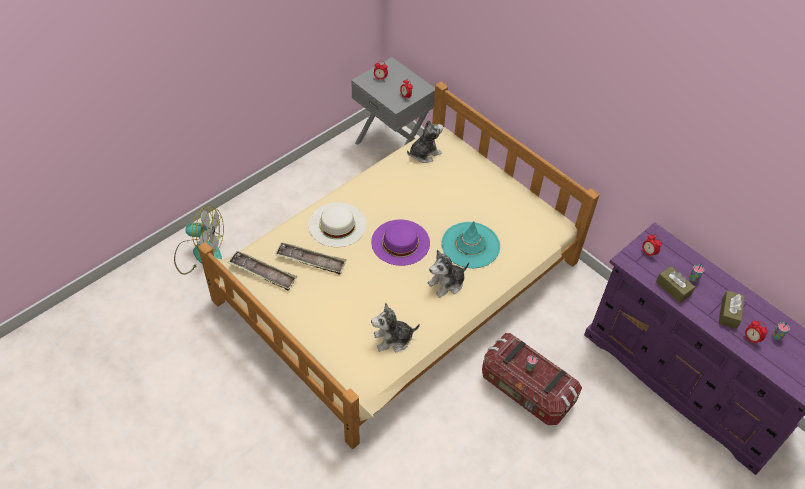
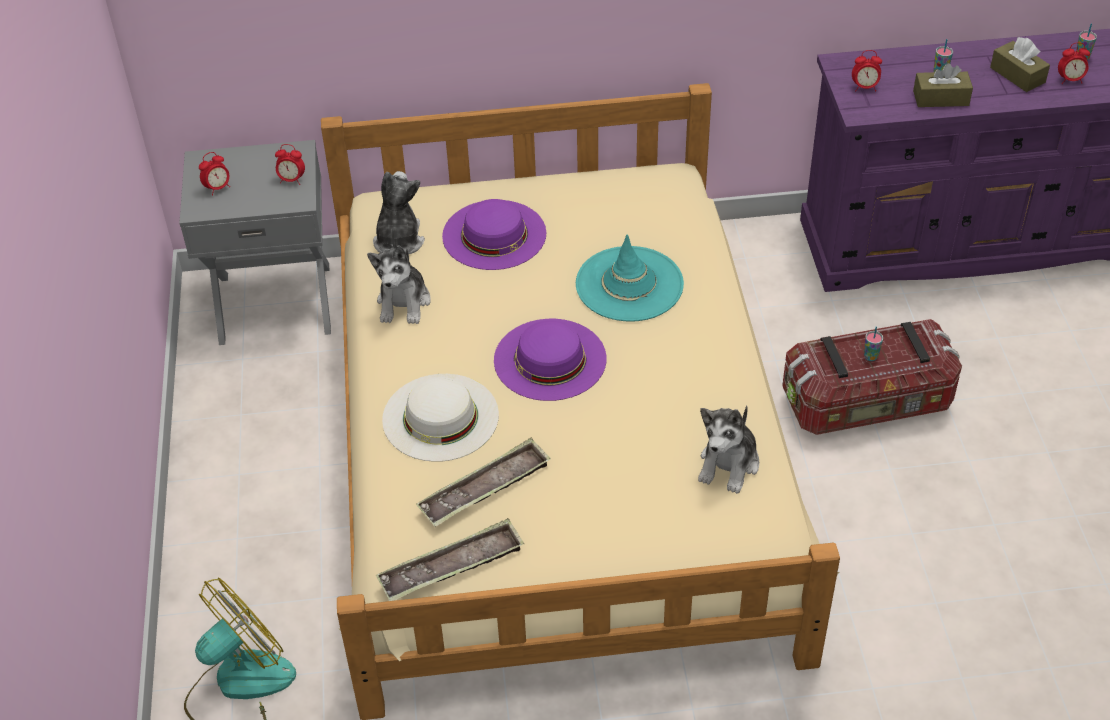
camera: 50 degrees left, 5 degrees down
(447, 283) = (677, 348): plush toy -> plush toy (404, 302)
(457, 182) = (494, 234): none -> purple hat

